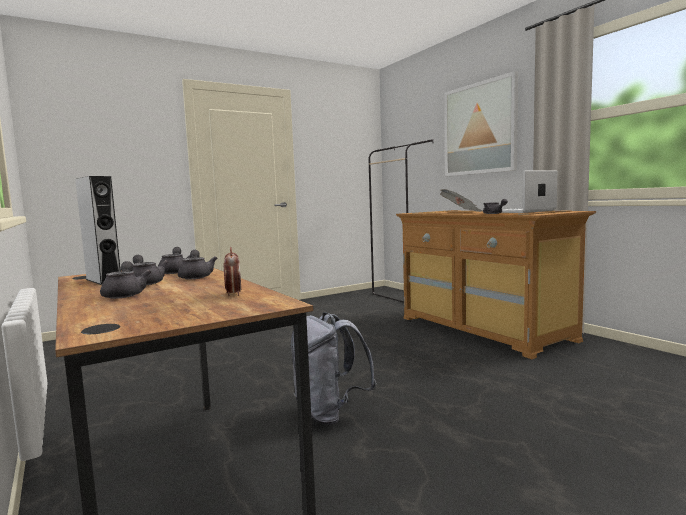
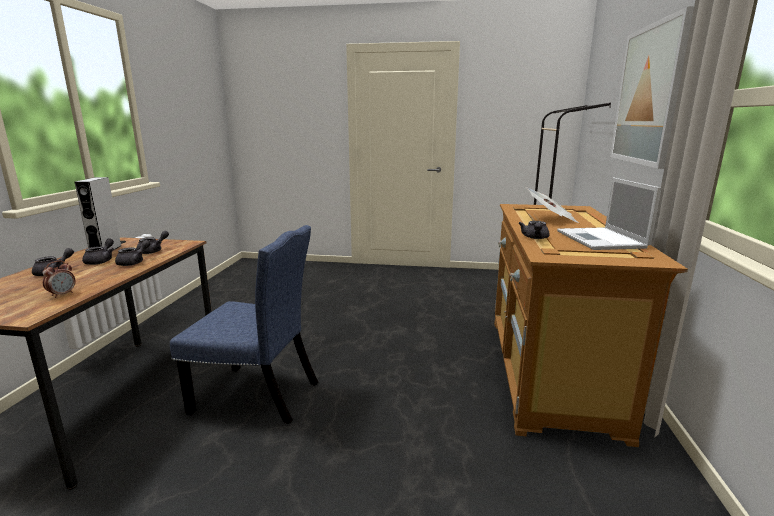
camera: 40 degrees right, 10 degrees up
(330, 413) = (255, 395): grey backpack -> blue chair
(523, 211) = (602, 240): laptop -> laptop turned 105 degrees counterclockwise

